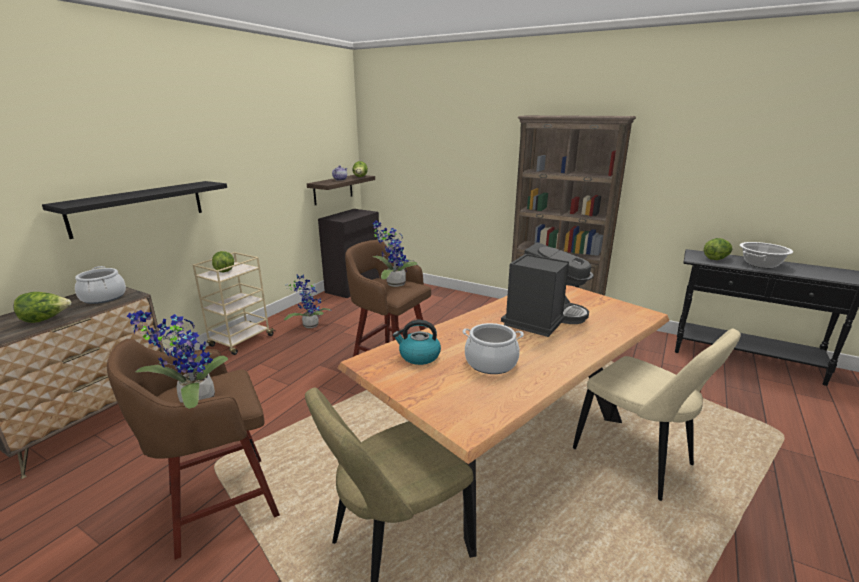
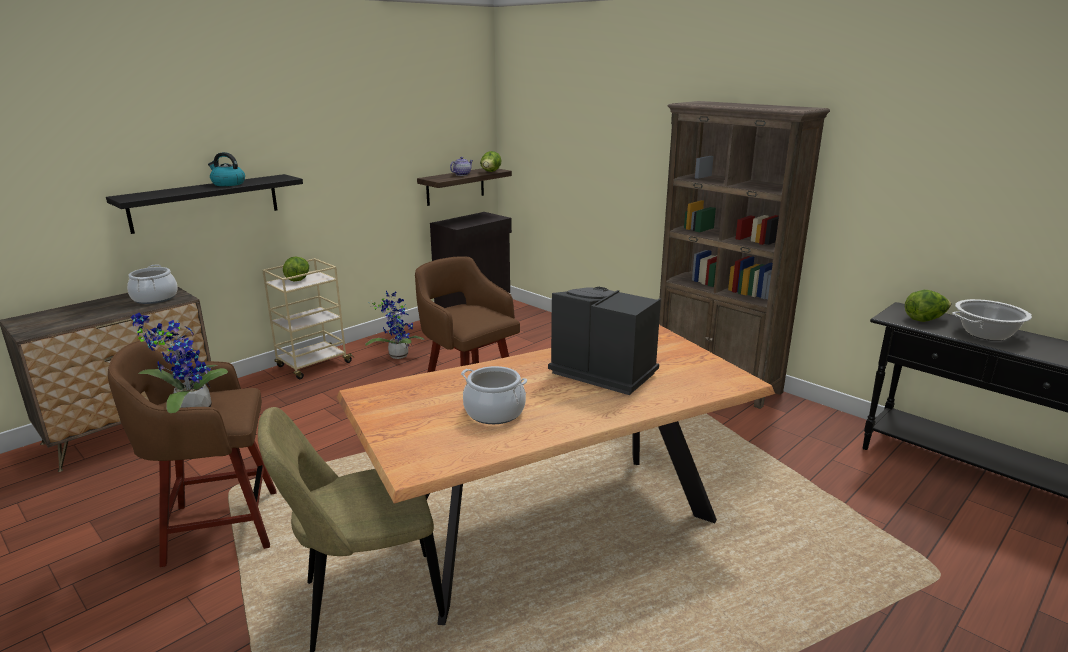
camera: 15 degrees right, 0 degrees up
(46, 319) = (94, 315): lettuce -> none
(393, 284) = (472, 313): potted plant -> none
(418, 356) = (422, 395): kettle -> kettle (228, 184)
(543, 318) = (602, 372): coffee machine -> coffee machine turned 105 degrees counterclockwise
(637, 460) = (704, 568): beige chair -> none

